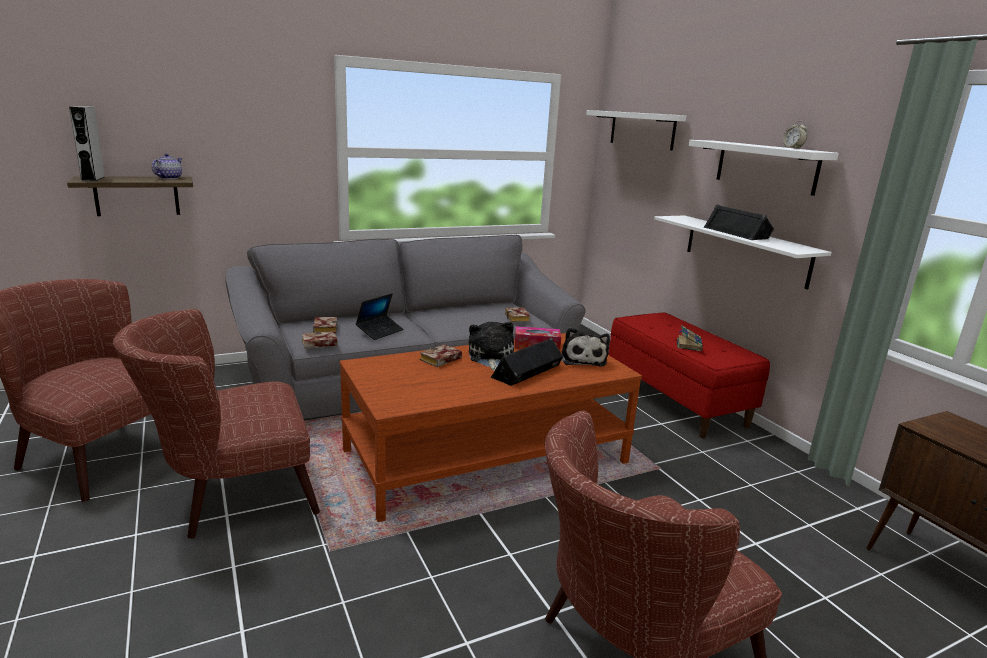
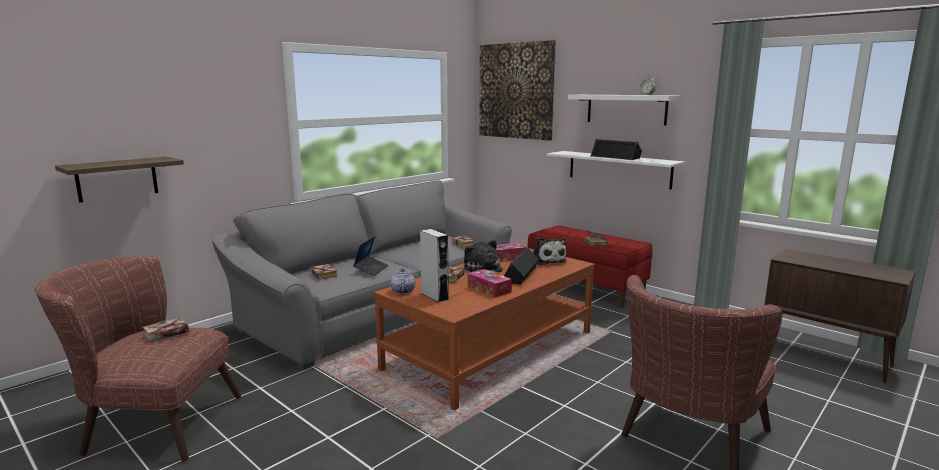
camera: 20 degrees left, 5 degrees down
(93, 178) = (82, 165): grey speaker -> grey speaker (434, 296)
(168, 178) = (152, 159): teapot -> teapot (402, 291)
(231, 494) = (316, 422): brown armchair -> none
(318, 344) = (332, 286): book -> book (165, 334)
(467, 384) = (489, 289): none -> tissue box
(642, 129) = (516, 91): white shelf -> picture

